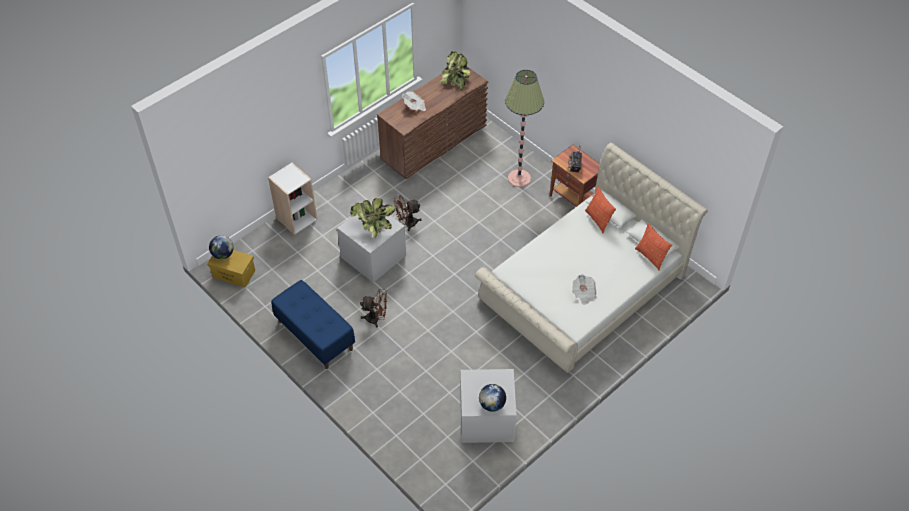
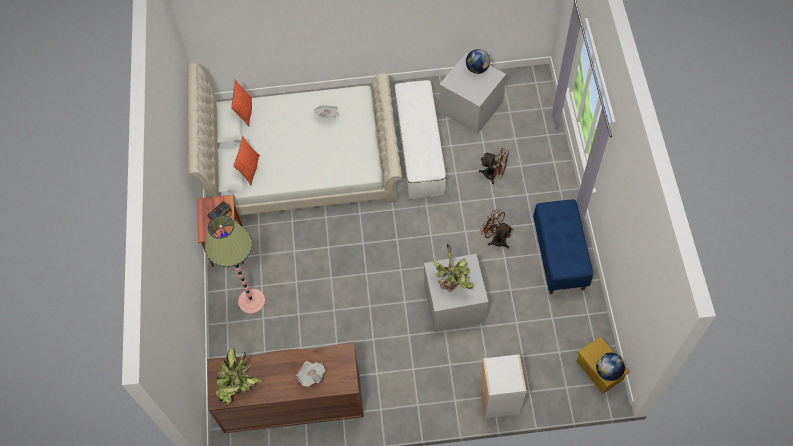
camera: 140 degrees left, 10 degrees up
(407, 223) = (396, 319): brown fan -> brown fan (494, 175)
(500, 354) = (419, 147): none -> white bench

